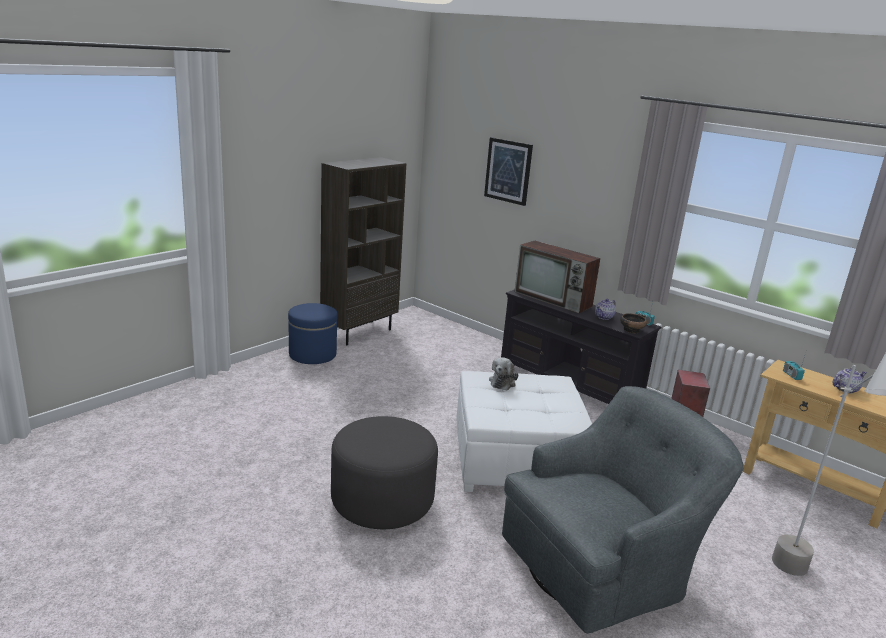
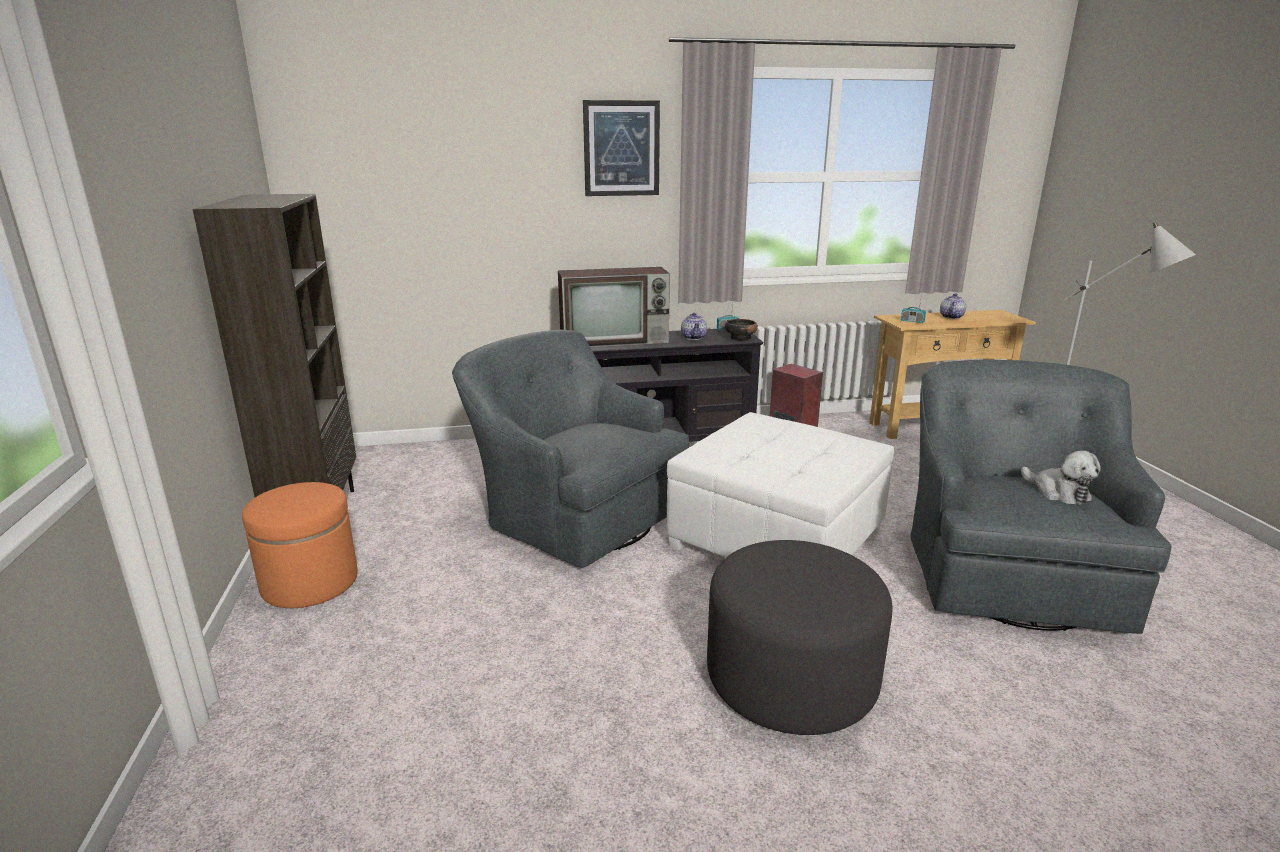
camera: 50 degrees left, 0 degrees up
(312, 354) = (310, 582): blue ottoman -> orange ottoman
(450, 390) = (574, 514): none -> grey armchair
(503, 382) = (728, 447): plush toy -> plush toy (1058, 492)
(508, 171) = (462, 183): picture -> picture (621, 148)

